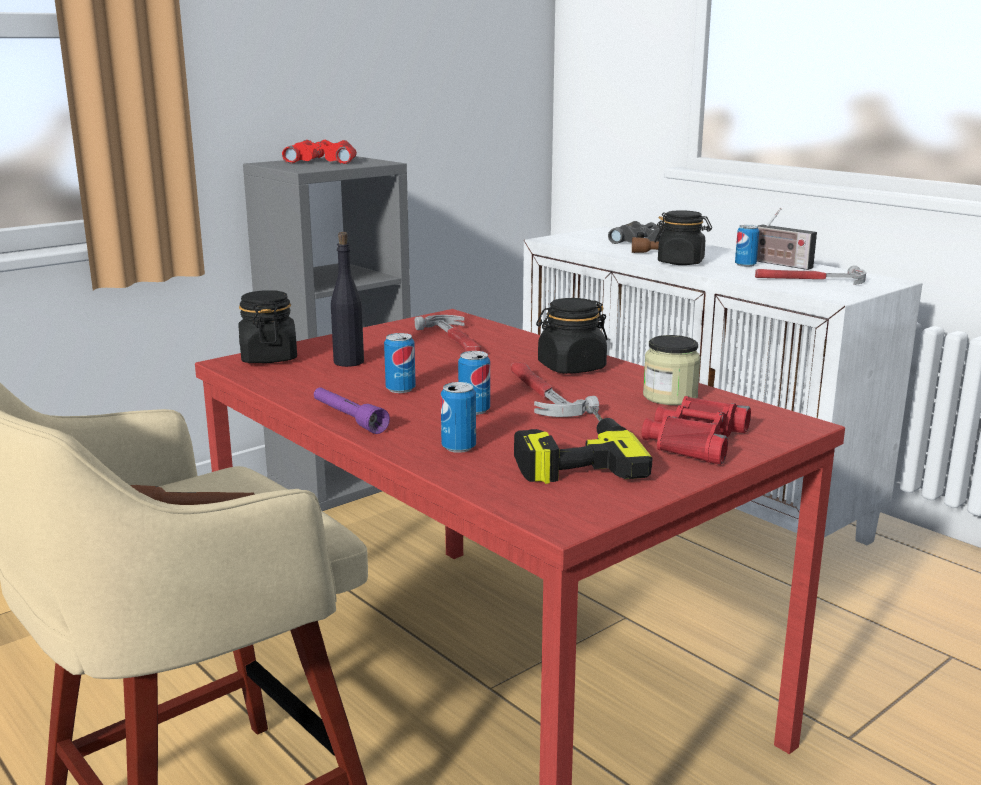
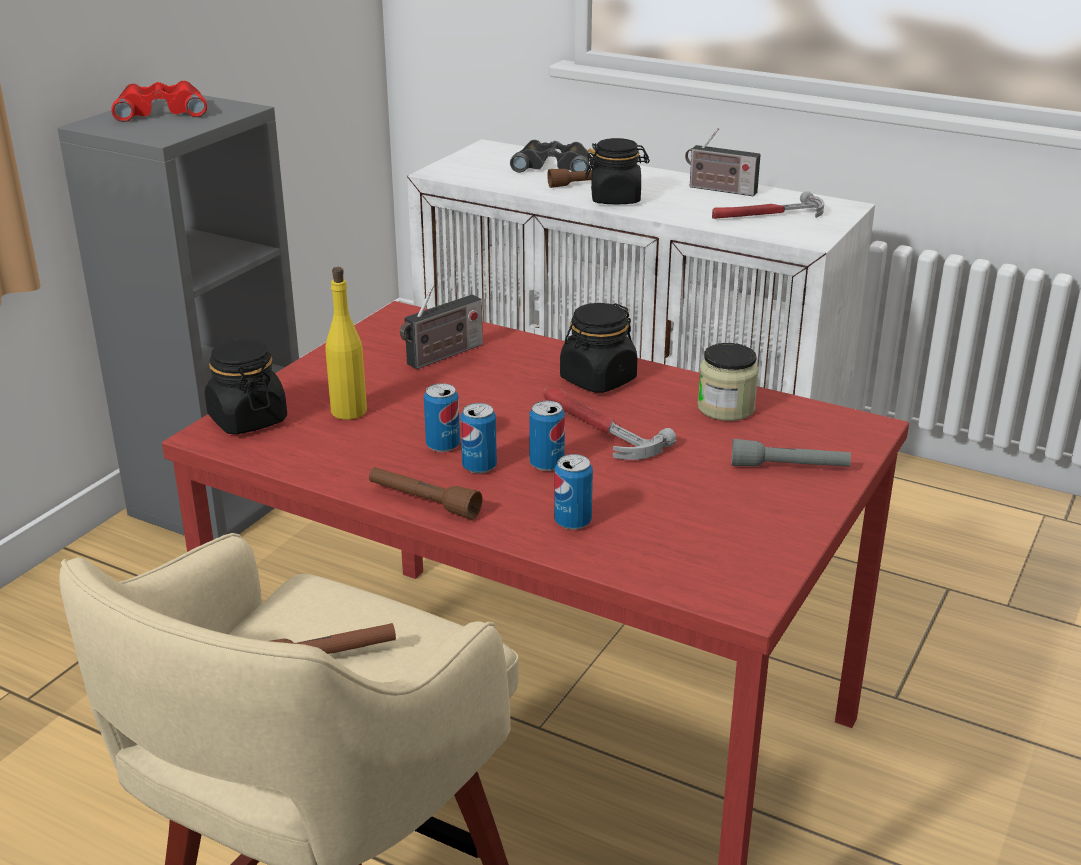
camera: 20 degrees left, 10 degrees up
(348, 419) = (423, 502): purple flashlight -> brown flashlight
(349, 362) = (349, 411): black bottle -> yellow bottle
(456, 341) = (442, 356): hammer -> radio
(572, 453) = (689, 508): power drill -> none
(694, 440) = (789, 467): red binoculars -> grey flashlight
(745, 265) = (686, 196): can -> can (479, 466)

